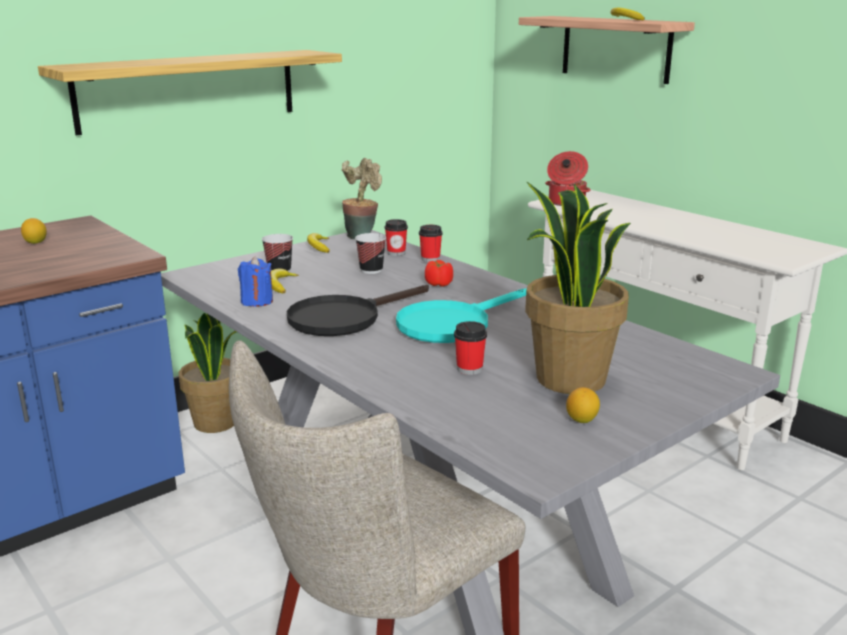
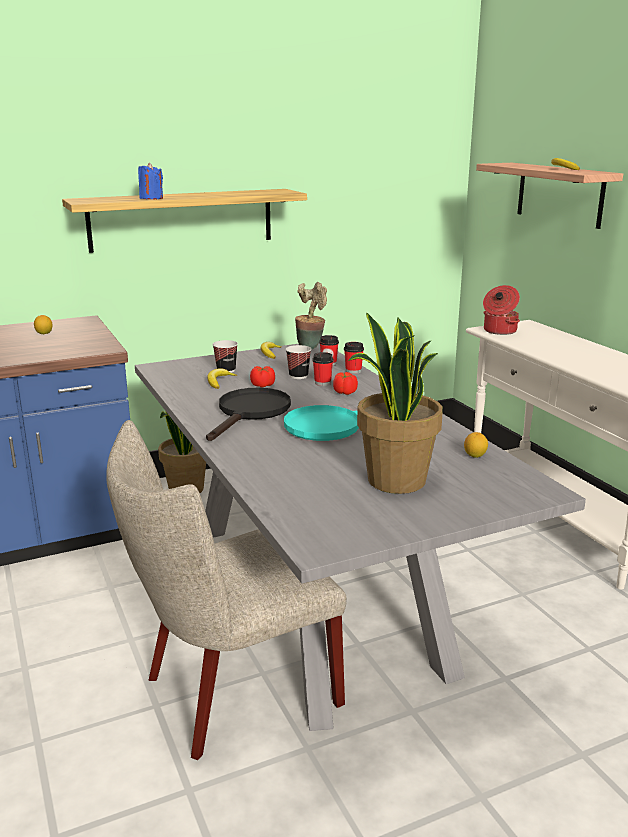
camera: 15 degrees right, 0 degrees up
(257, 301) = (193, 393): blue candle -> blue candle (151, 198)
(336, 284) = (263, 385): none -> tomato
(344, 318) = (250, 413): black frying pan -> black frying pan turned 135 degrees clockwise
(469, 369) = (320, 463): cup -> cup (322, 383)
(582, 420) = (381, 513): lemon -> lemon (475, 456)

